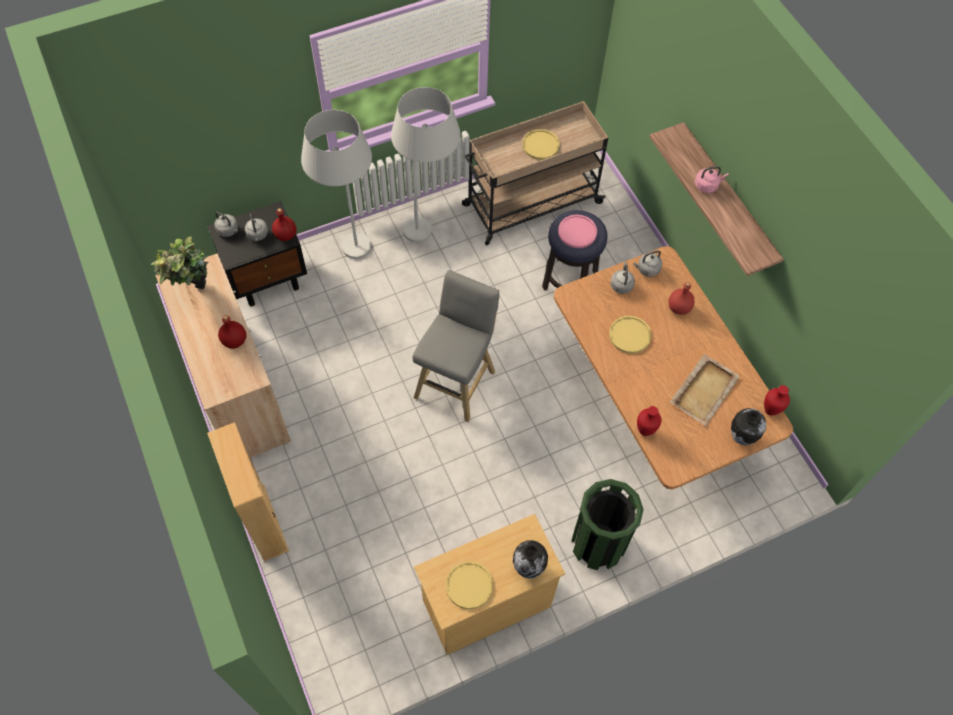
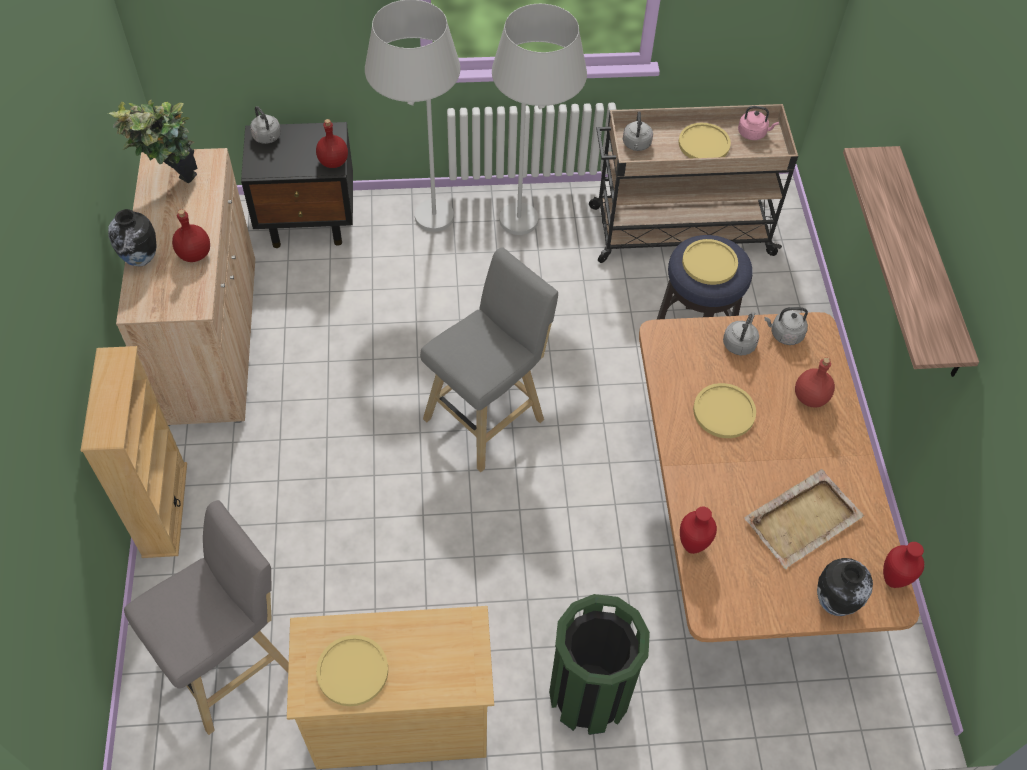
camera: 20 degrees right, 5 degrees down
(257, 235) = (299, 152): grey kettle -> grey kettle (636, 145)
(360, 608) = (232, 662): none -> grey stool
(528, 568) = (445, 677): vase -> vase (141, 260)
(577, 232) = (709, 263): pink plate -> yellow plate
(707, 185) = (901, 233): pink kettle -> pink kettle (753, 133)

